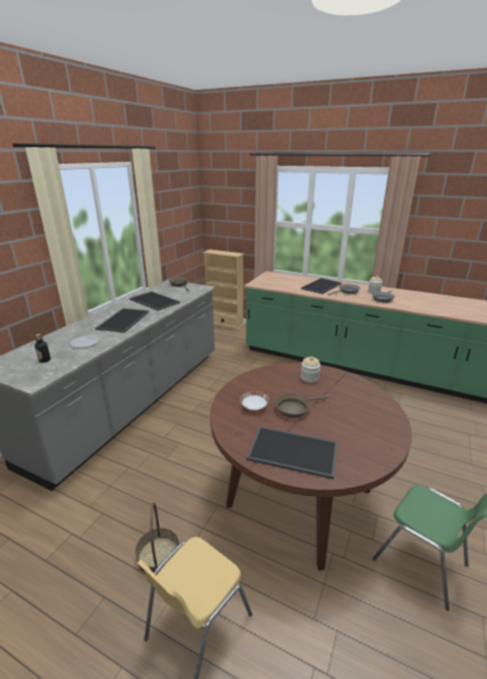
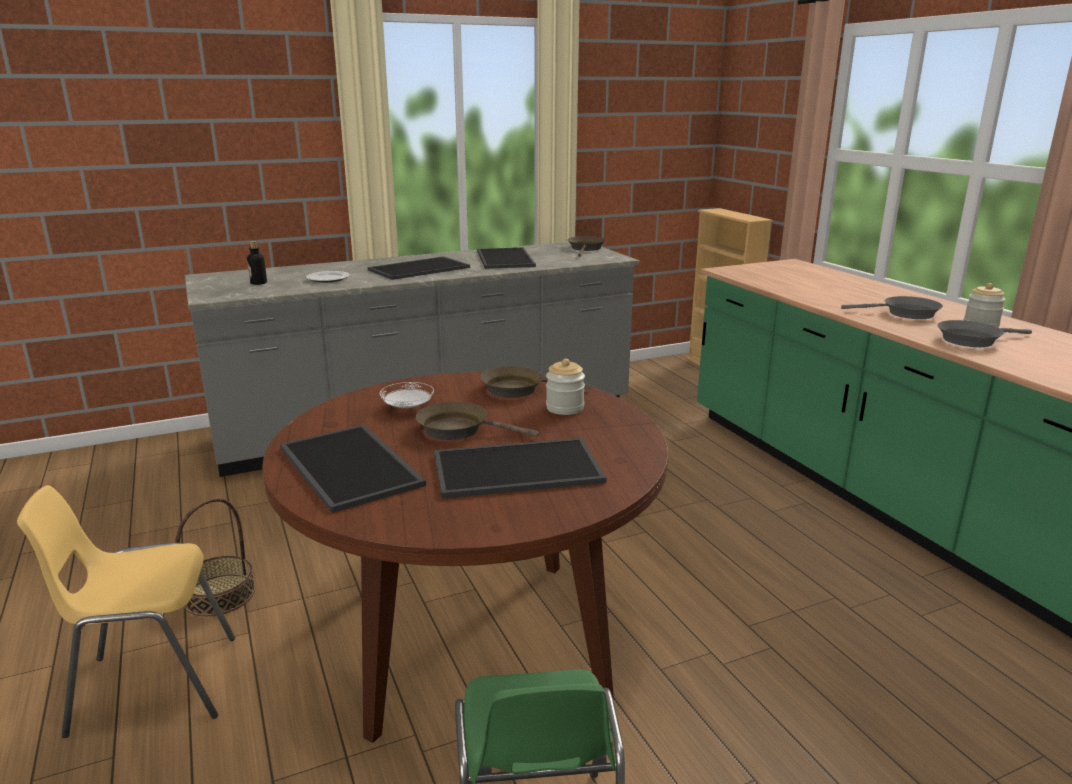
camera: 40 degrees right, 5 degrees down
(276, 376) = (518, 389): none -> brown frying pan
(322, 286) = (863, 296): tray -> tray (515, 470)

